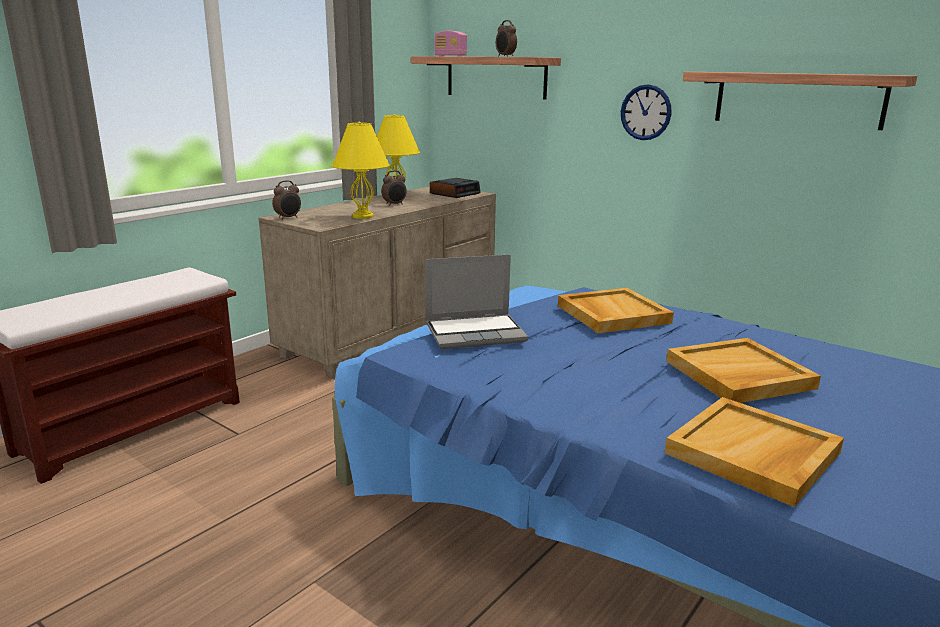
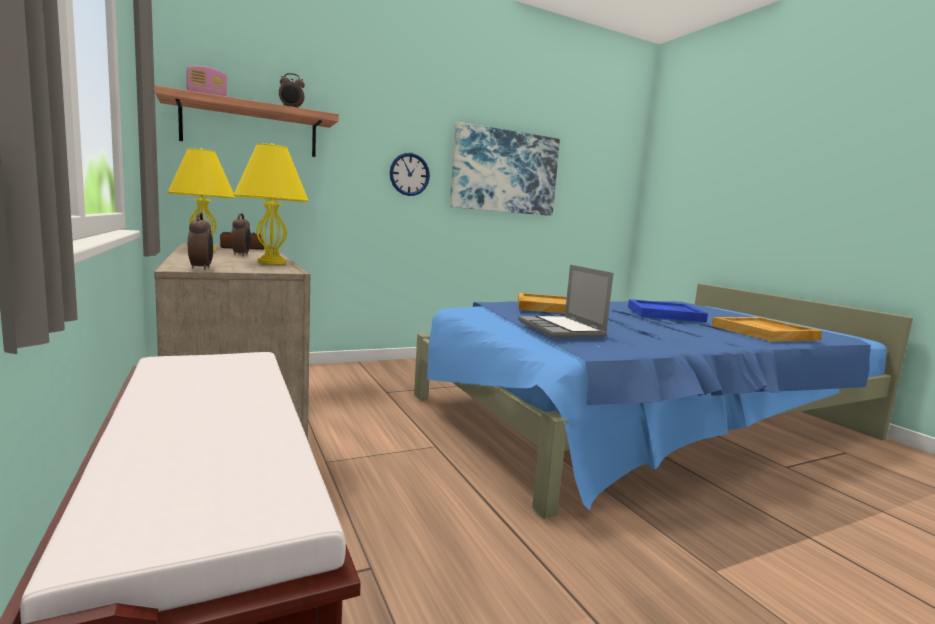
camera: 65 degrees left, 10 degrees down
(476, 333) = (562, 329): laptop -> laptop turned 150 degrees clockwise
(738, 375) = (665, 314): beige tray -> blue tray
(797, 99) = (505, 172): shelf -> picture

